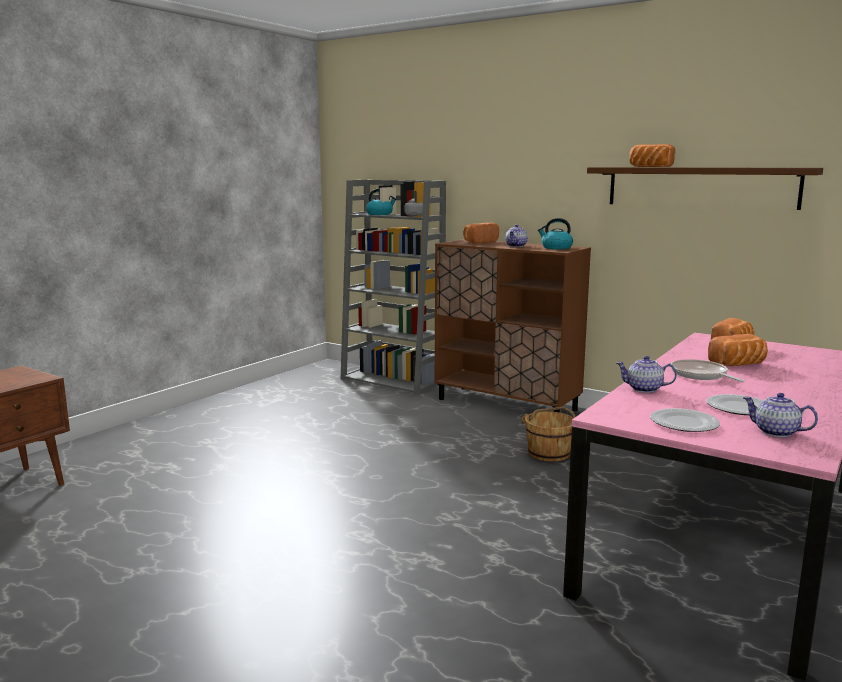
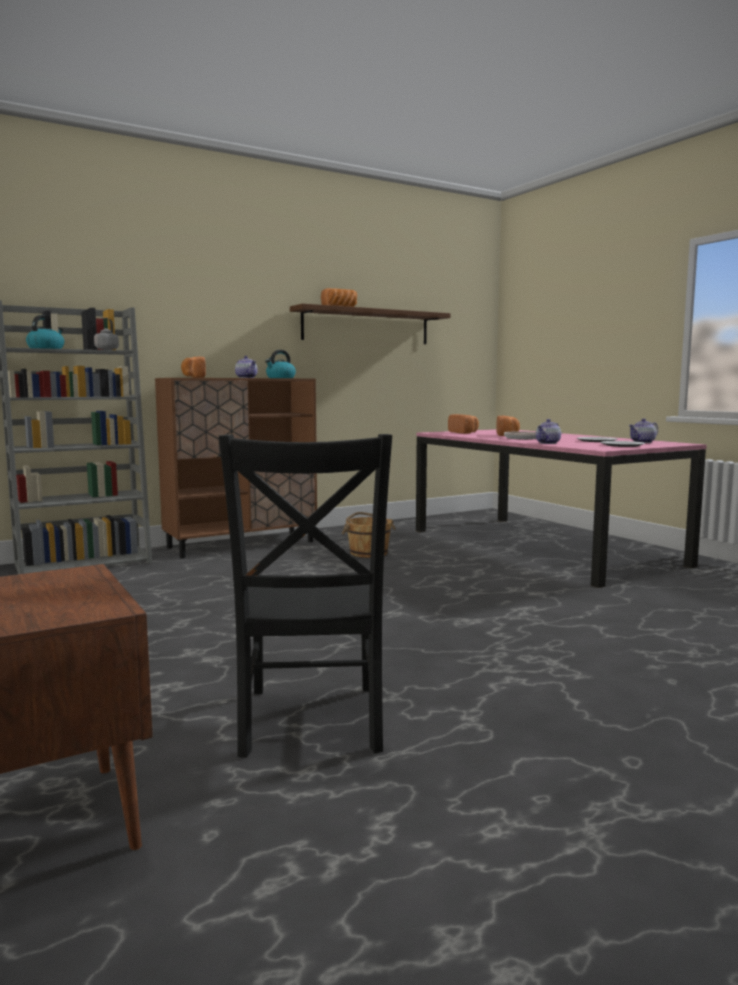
camera: 65 degrees left, 5 degrees down
(125, 518) = (310, 723): none -> black chair

